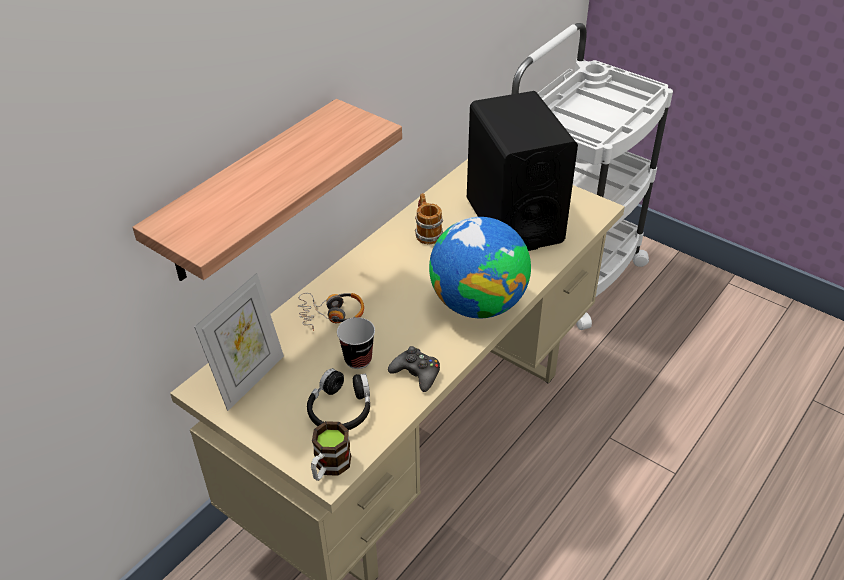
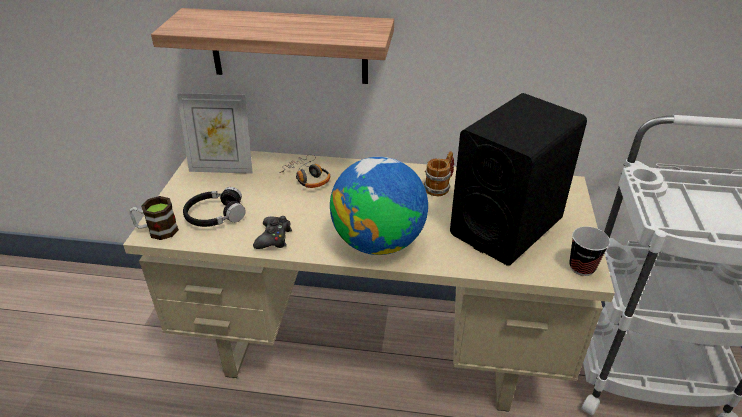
camera: 60 degrees right, 5 degrees down
(358, 359) = (270, 205): cup -> cup (582, 267)

